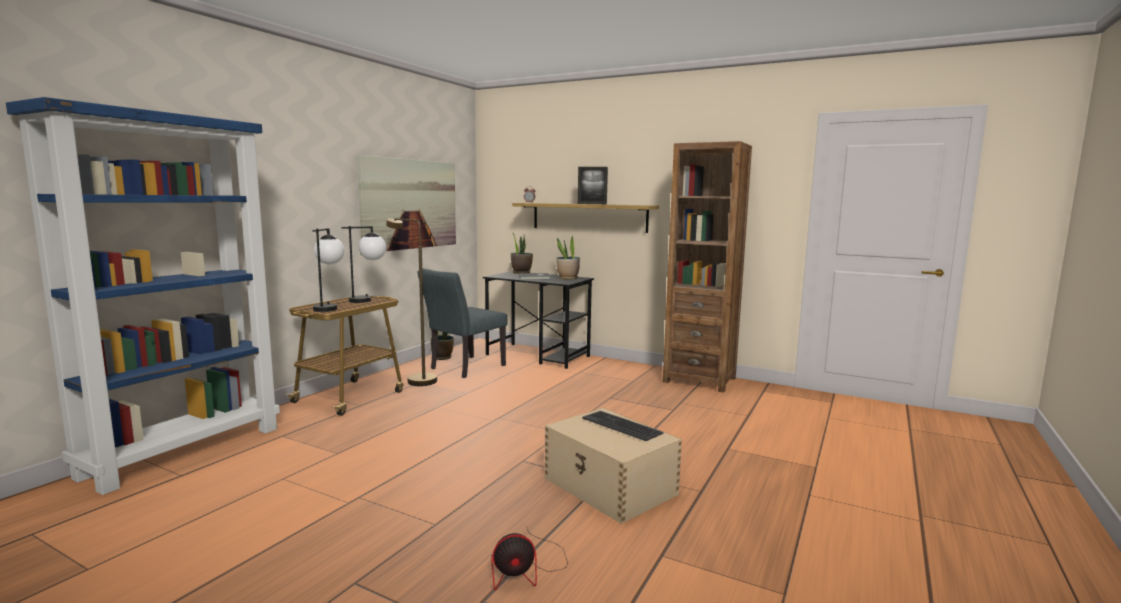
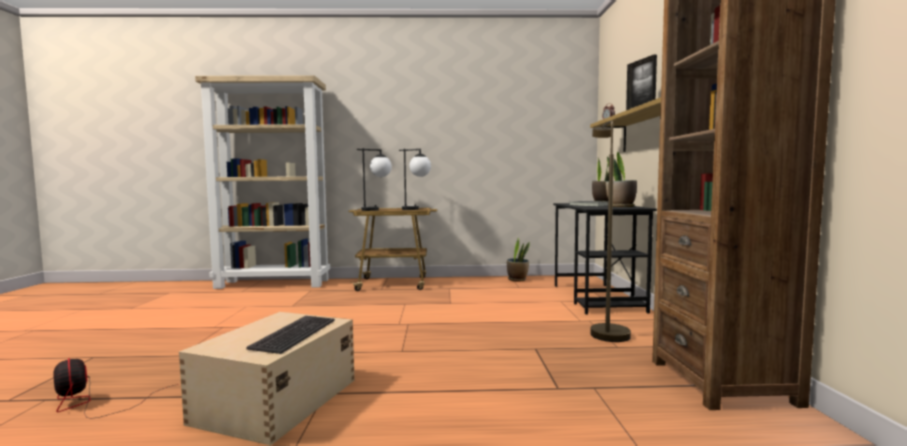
camera: 60 degrees right, 5 degrees down
(185, 451) = (274, 284): blue bookcase -> beige bookcase
(410, 204) = (498, 134): picture -> none
(416, 380) = (453, 286): brown floor lamp -> brown floor lamp (606, 331)
(463, 368) = (506, 289): grey chair -> none

